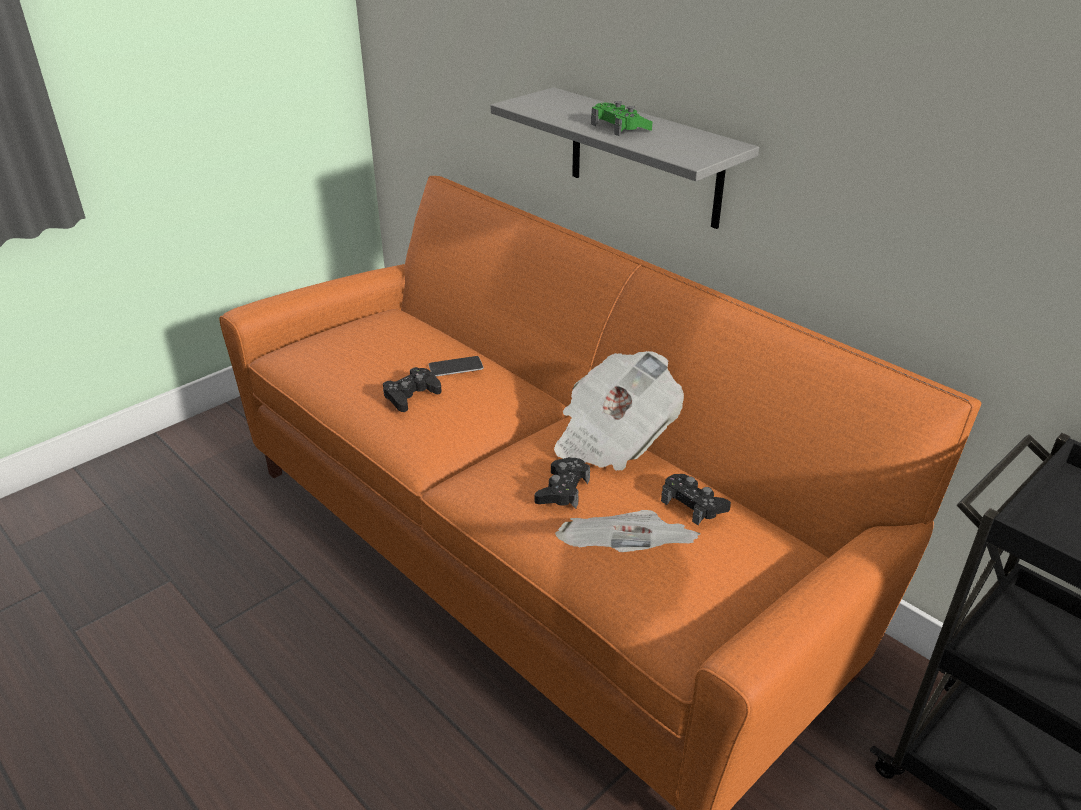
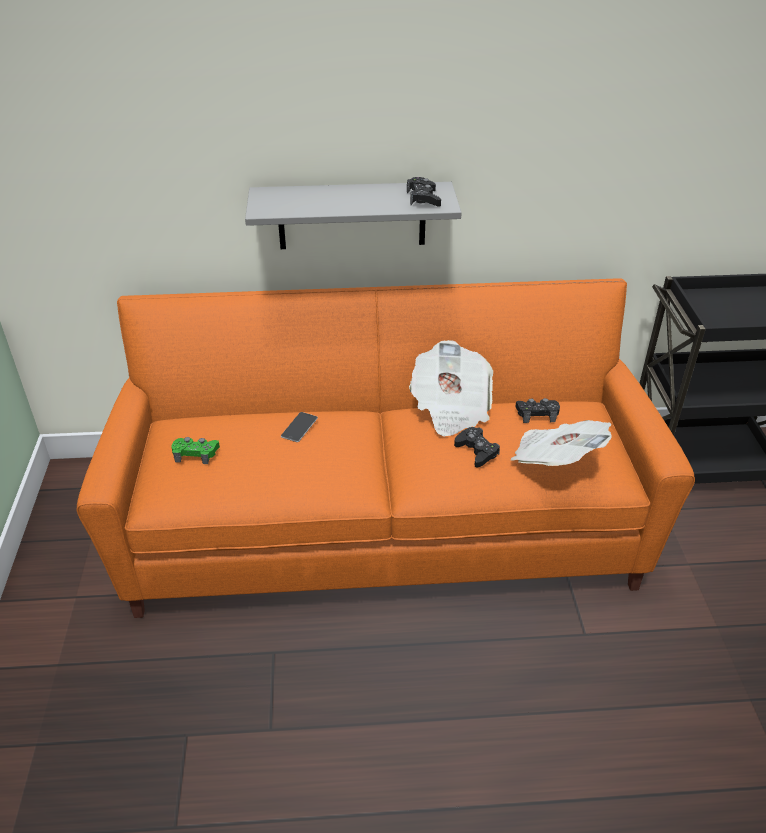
camera: 50 degrees left, 5 degrees up
(411, 395) = (308, 462): black game controller -> black game controller (423, 198)
(620, 127) = (361, 201): green game controller -> green game controller (196, 453)

